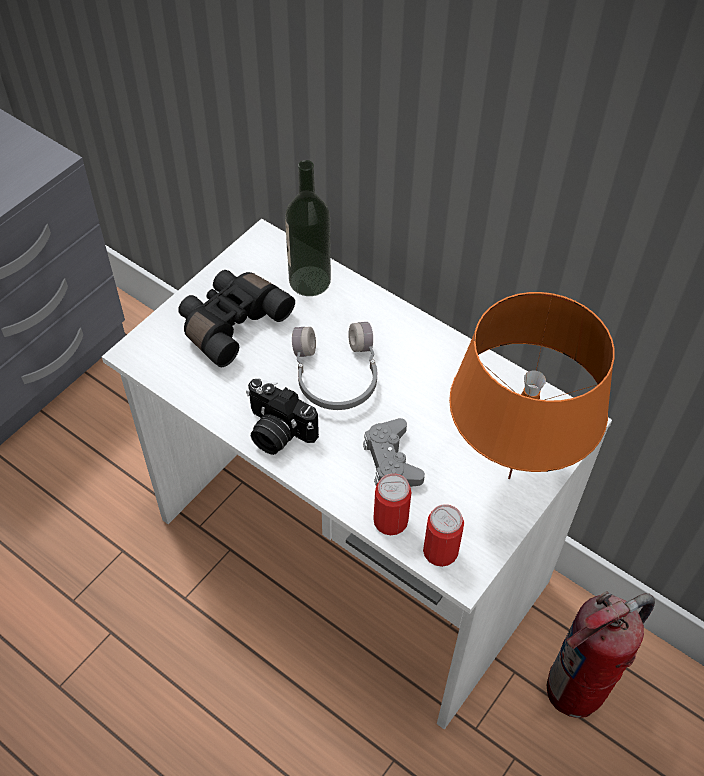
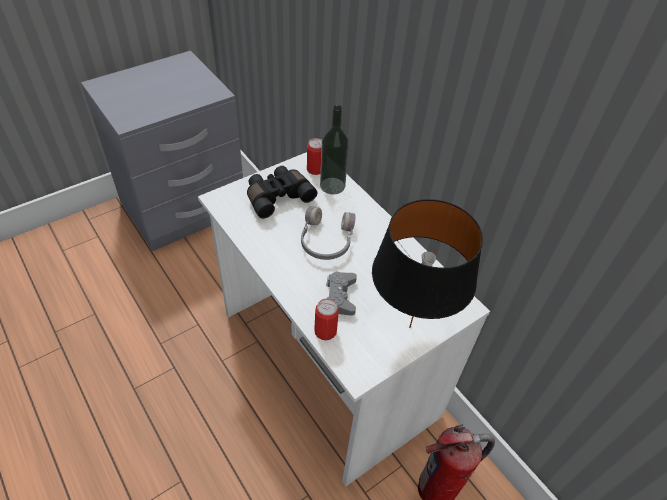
camera: 15 degrees right, 5 degrees down
(276, 432) = (278, 262): camera -> none
(440, 551) = (349, 358): can -> can (315, 169)
(508, 480) = (409, 328): orange table lamp -> black table lamp

